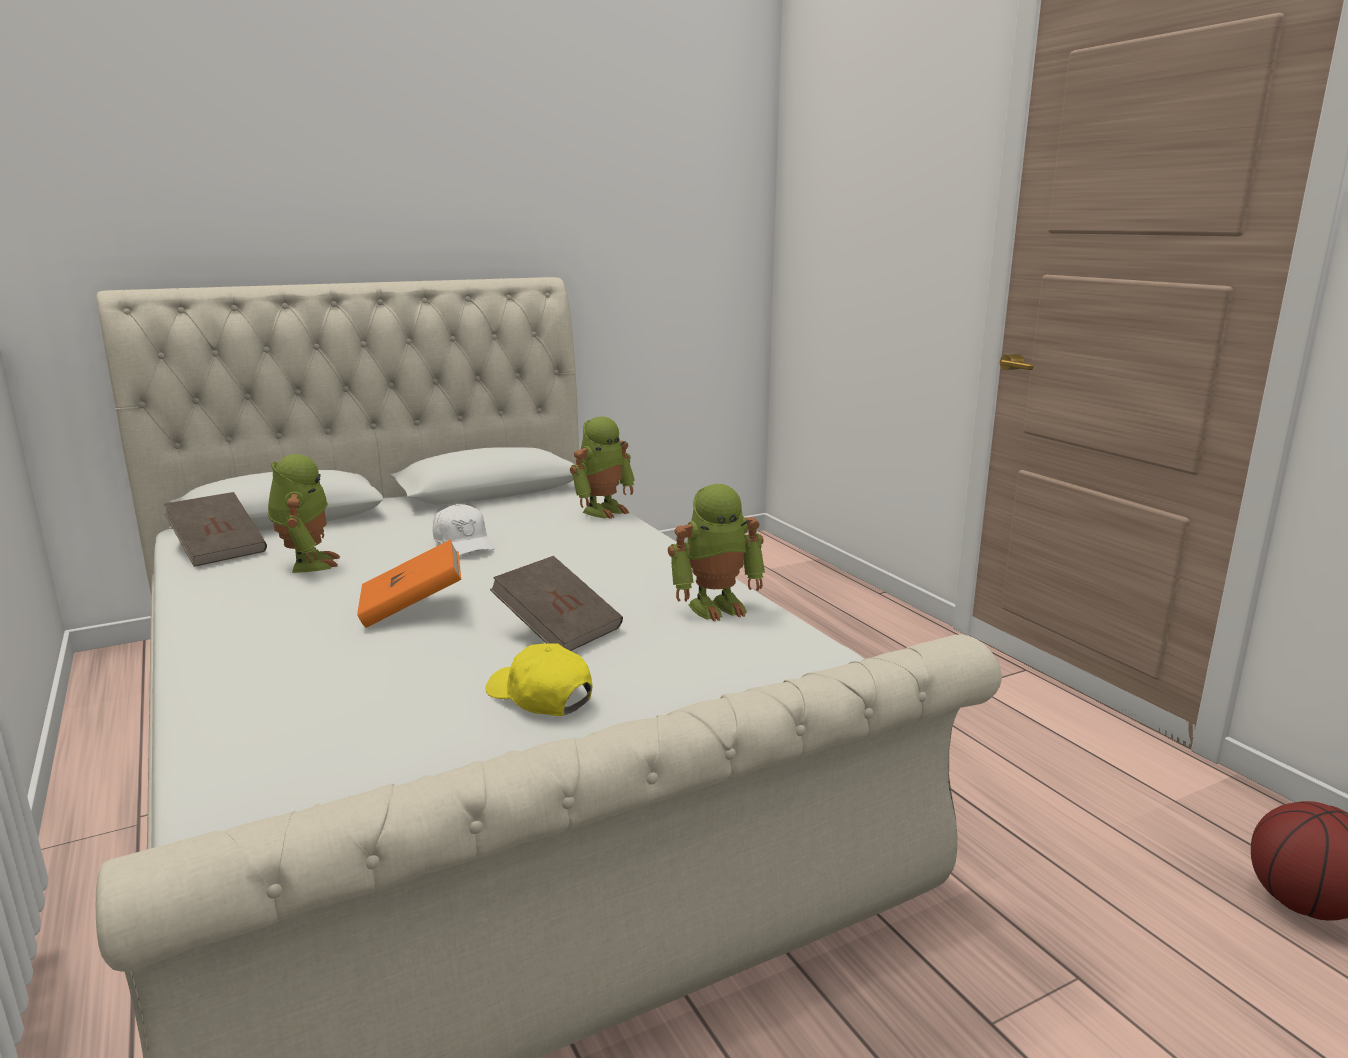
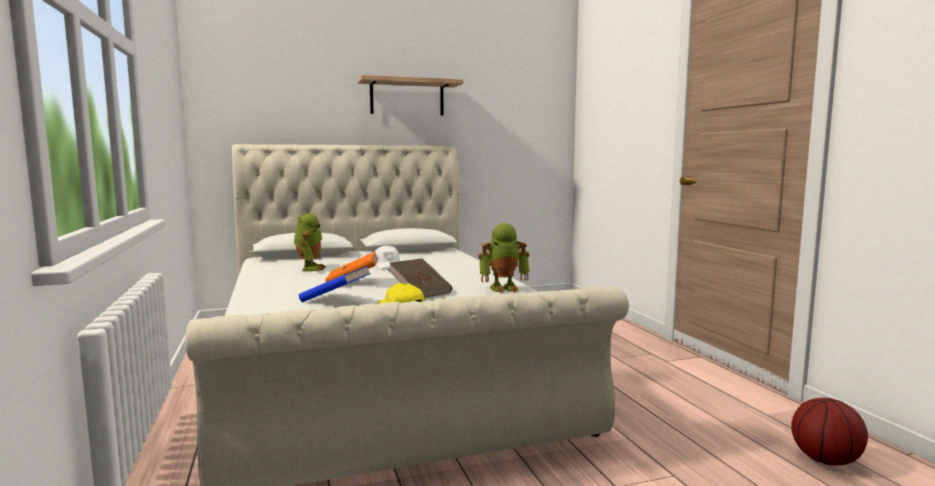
camera: 10 degrees right, 10 degrees down
(219, 549) = (271, 263): brown book -> none
(395, 676) = (335, 299): none -> blue book
(461, 180) = (407, 97): none -> shelf
(603, 510) = (464, 257): toy robot -> none

